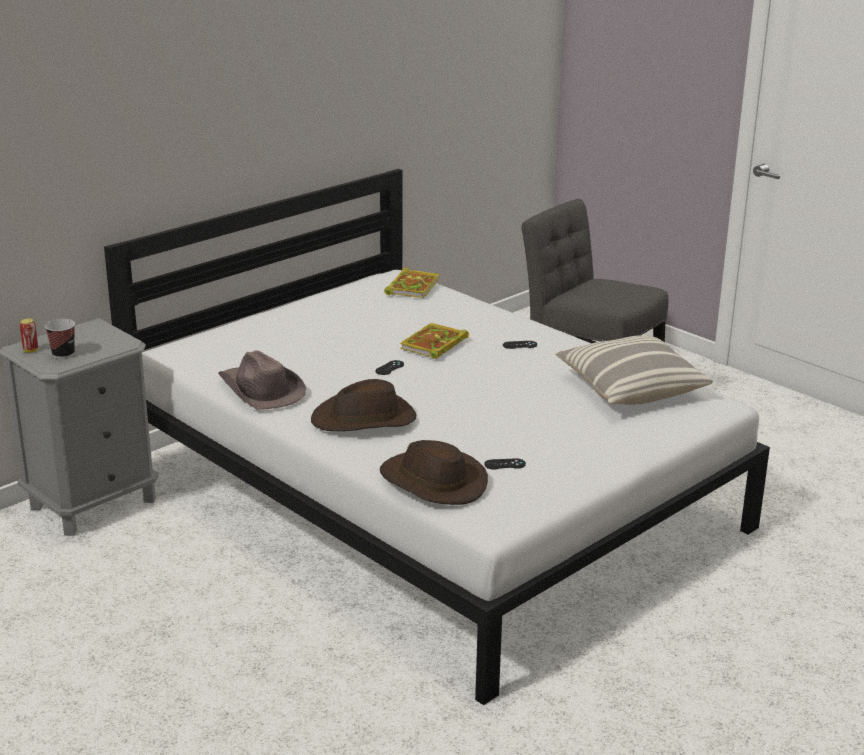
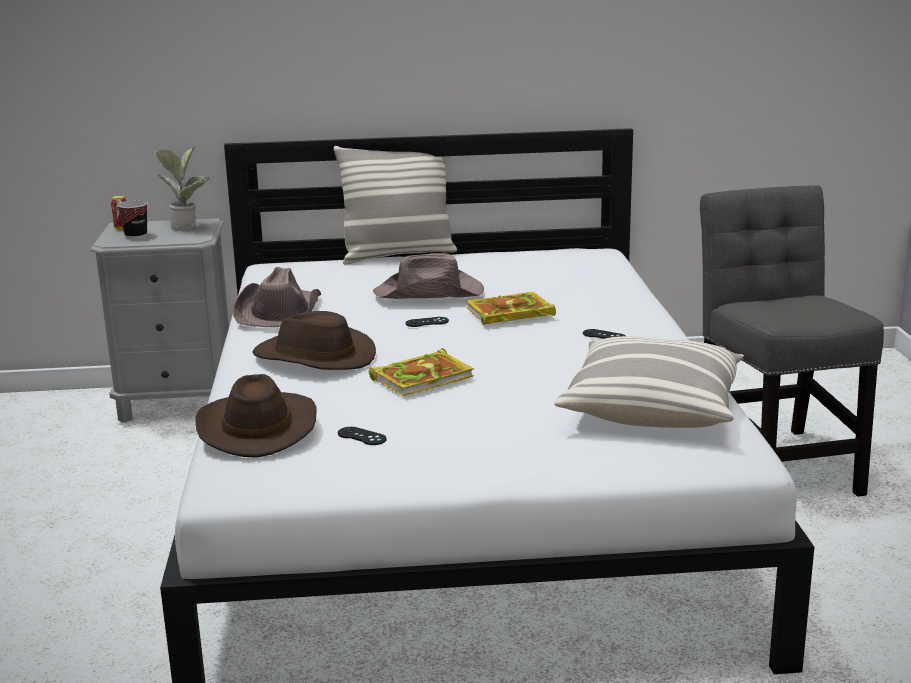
camera: 40 degrees right, 5 degrees down
(89, 333) = (188, 226): none -> potted plant
(252, 315) = (397, 255): none -> pillow
(345, 343) = (430, 293): none -> brown hat
(412, 286) = (590, 262): book -> book (423, 377)

